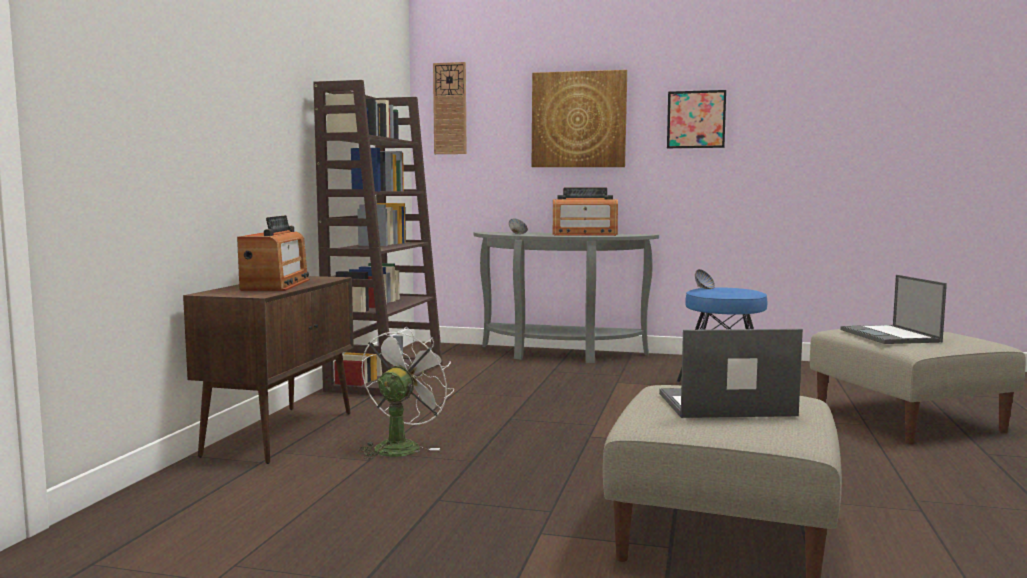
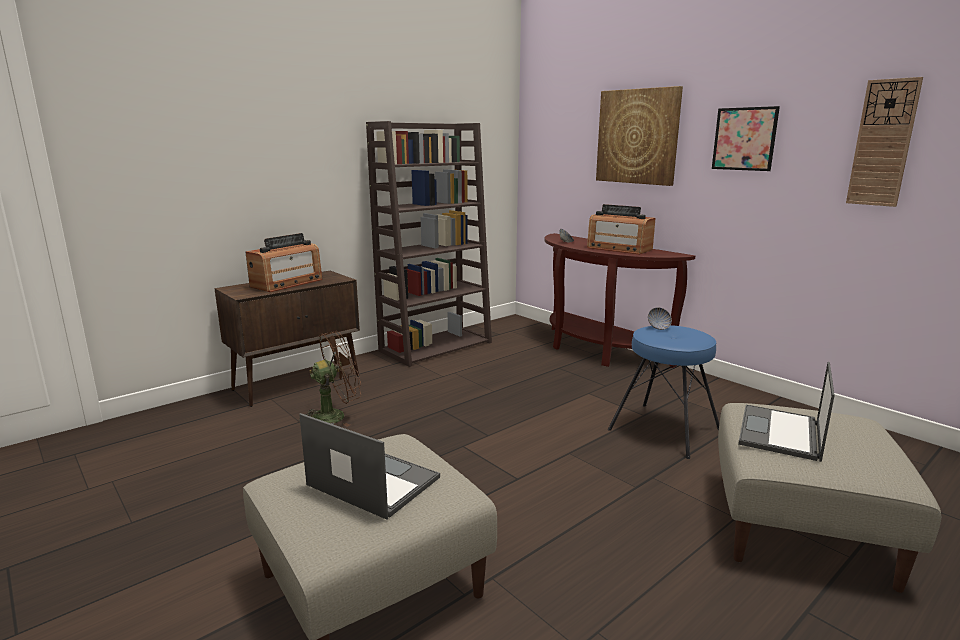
camera: 35 degrees right, 10 degrees up
(401, 446) = (335, 415): white fan -> brown fan
(450, 108) = (543, 124): wall clock -> wall clock (883, 143)
(559, 354) = (596, 350): grey console table -> brown console table

